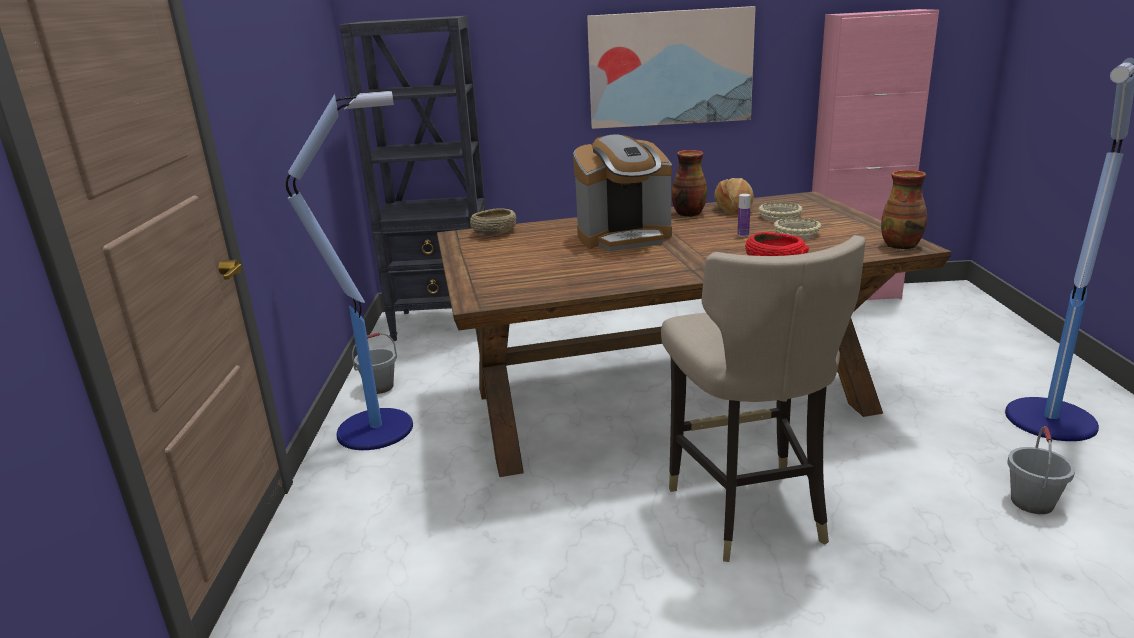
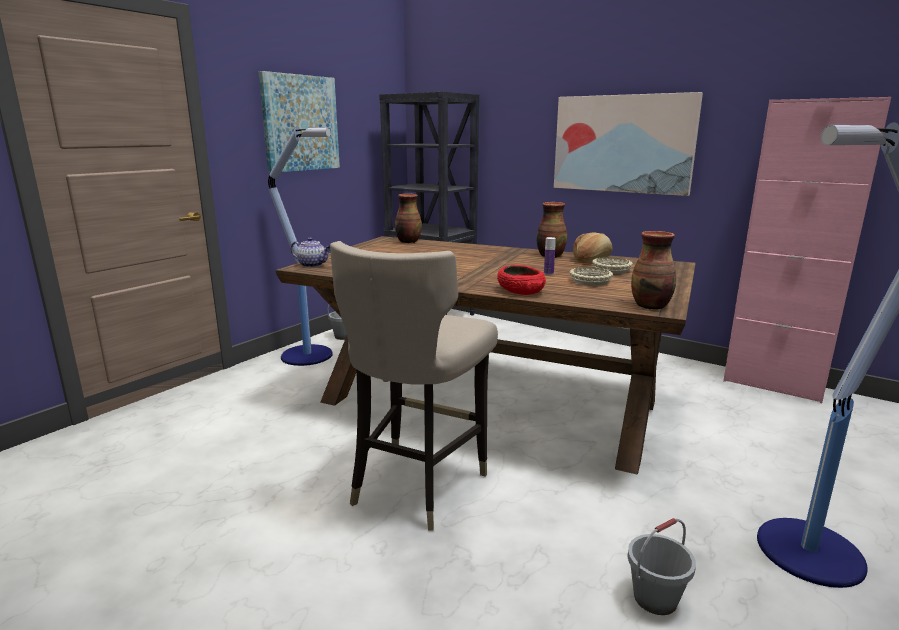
camera: 35 degrees right, 5 degrees down
(275, 84) = (300, 123): none -> picture
(481, 294) = (312, 265): none -> teapot
(494, 232) = (408, 241): beige bowl -> vase
(624, 238) = (468, 258): coffee machine -> none

